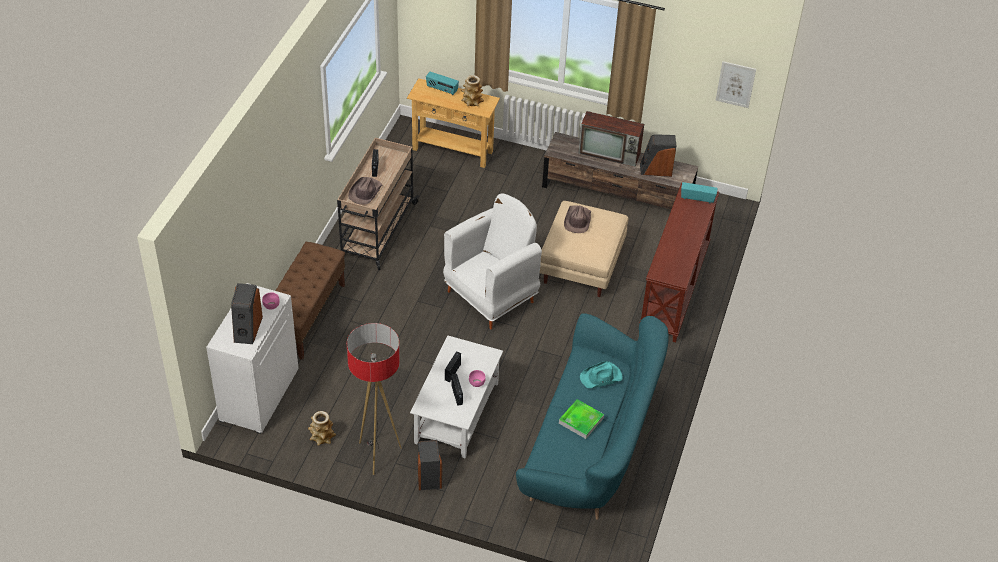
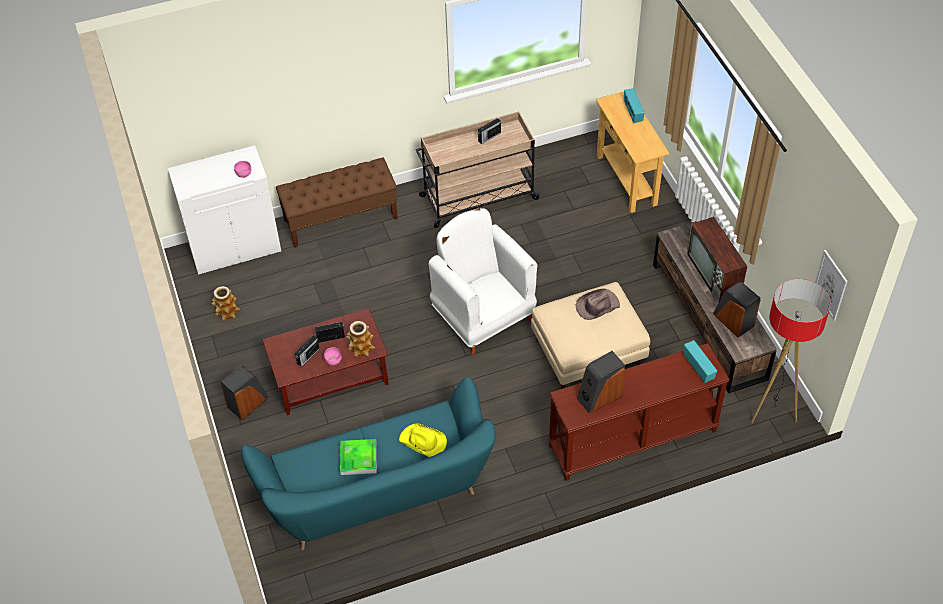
camera: 55 degrees right, 5 degrees up
(247, 329) = (206, 177): speaker -> speaker (599, 396)
(365, 192) = (455, 149): brown hat -> none
(378, 454) = (240, 357): floor lamp -> floor lamp (772, 411)
(457, 413) = (329, 379): white coffee table -> brown coffee table
(472, 101) = (641, 139): vase -> vase (361, 348)
(491, 296) = (483, 316): white armchair -> white armchair turned 135 degrees counterclockwise
(601, 377) = (423, 442): turquoise hat -> yellow hat

